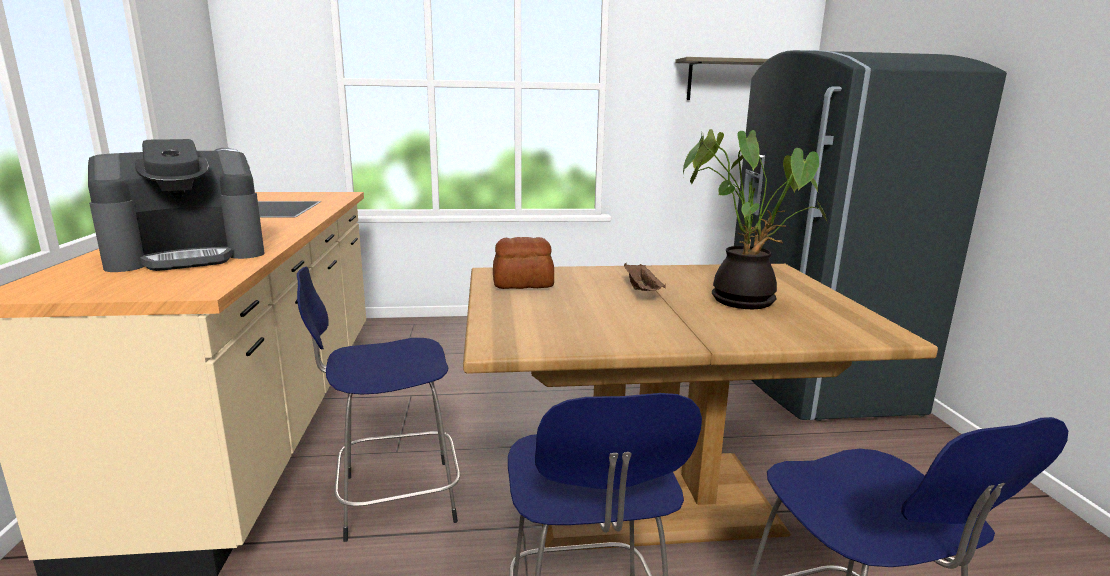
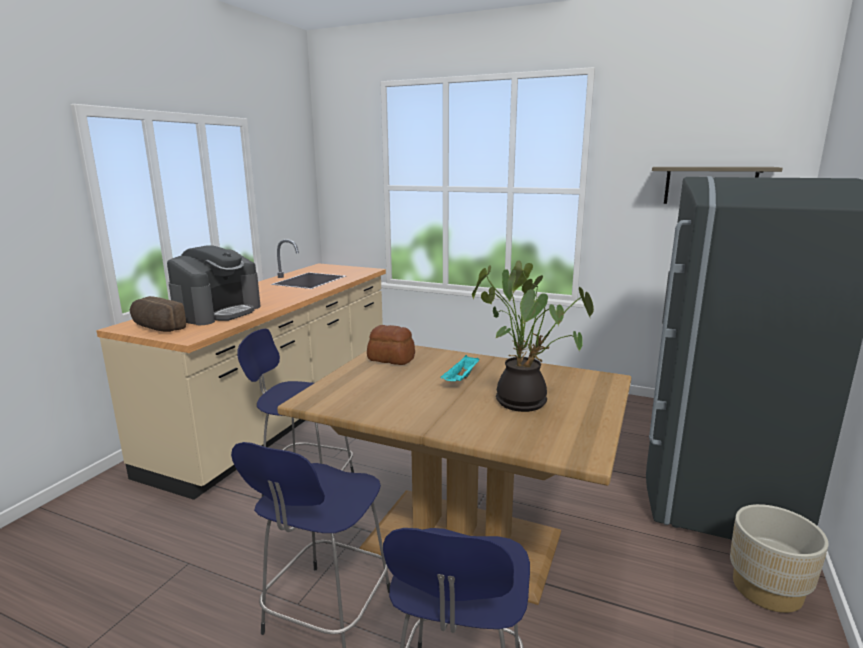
camera: 30 degrees right, 0 degrees up
(99, 286) = (157, 328): none -> bread
(188, 255) = (218, 312): coffee machine -> coffee machine turned 60 degrees counterclockwise
(642, 291) = (461, 379): brown tray -> turquoise tray
(930, 450) = (767, 589): none -> beige planter

